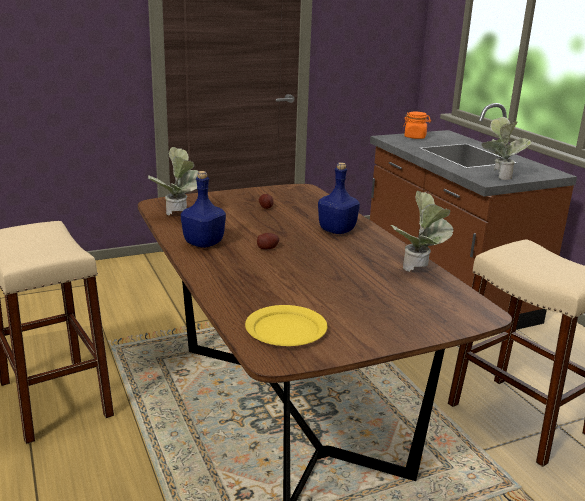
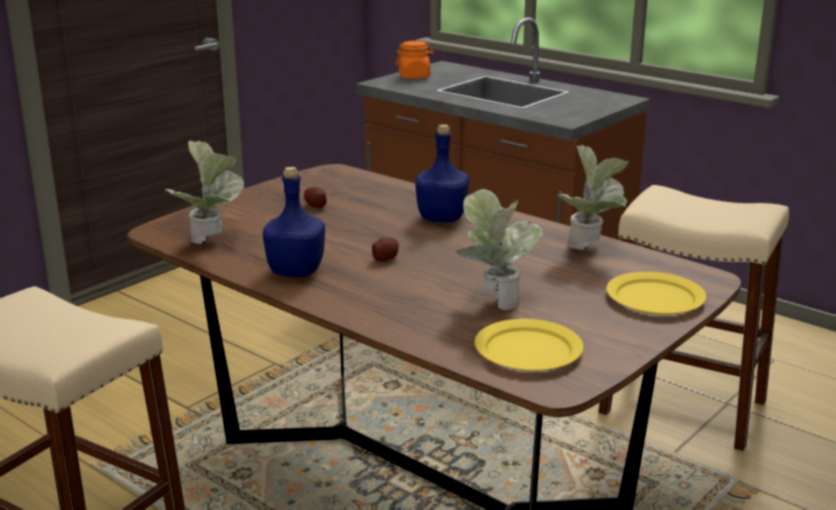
camera: 25 degrees left, 0 degrees up
(423, 317) = (654, 298): none -> yellow plate
(499, 176) = (571, 112): potted plant -> potted plant (494, 300)

